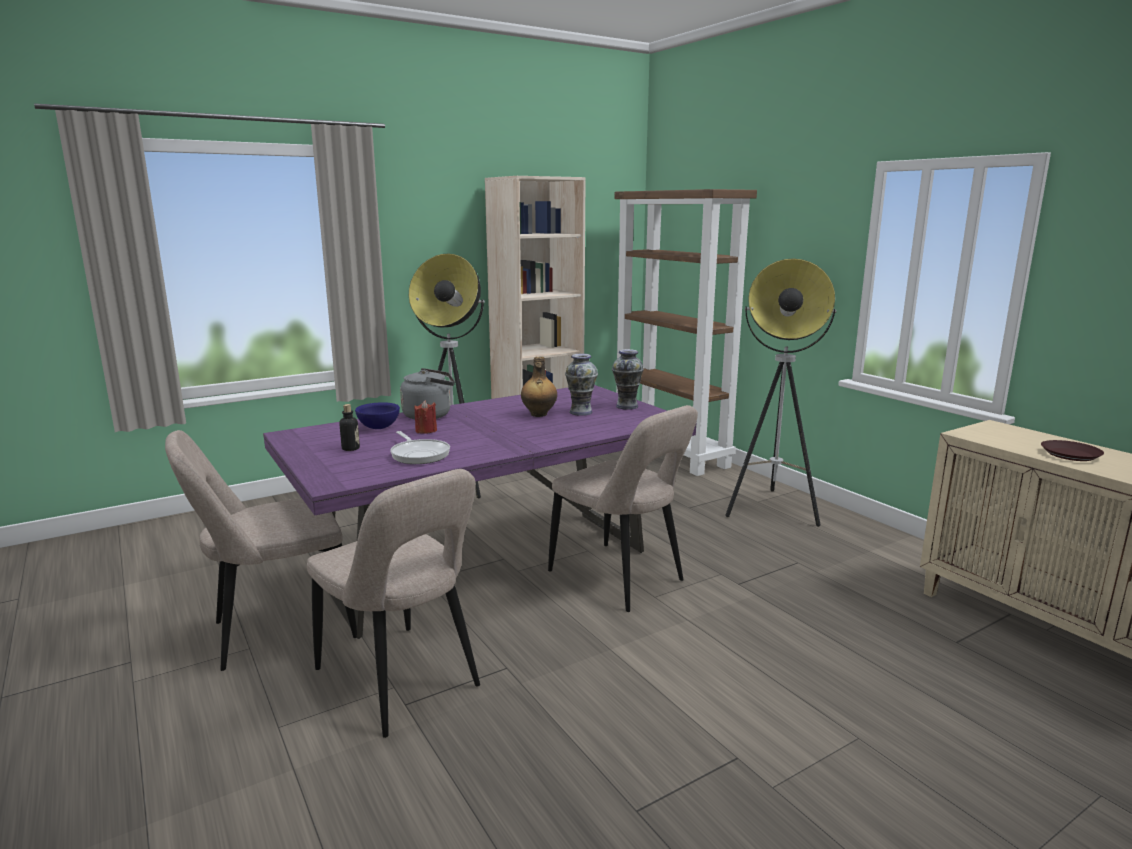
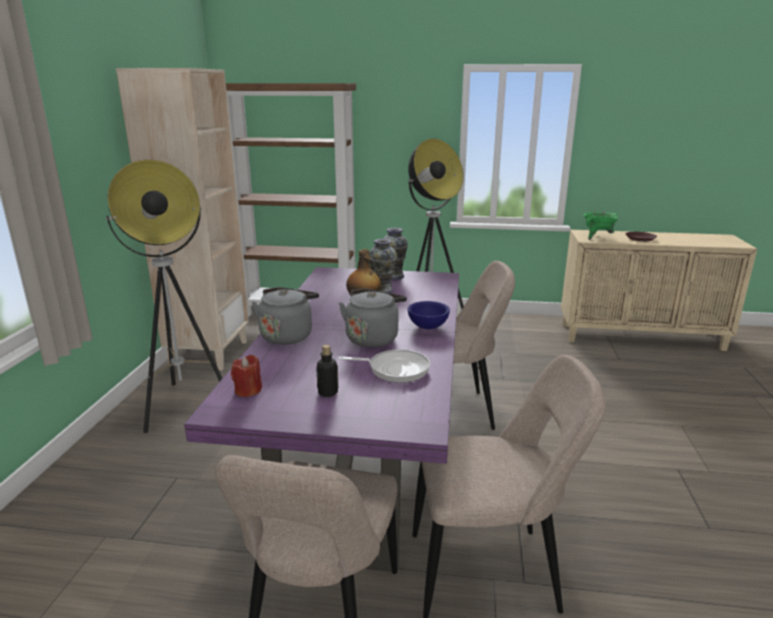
camera: 50 degrees left, 5 degrees up
(378, 428) = (284, 364): blue bowl -> blue bowl (428, 327)
(426, 431) = (331, 349): red candle -> red candle (248, 390)
(469, 435) = (373, 338): none -> grey kettle
(995, 436) = (597, 237): none -> green cooking pot

